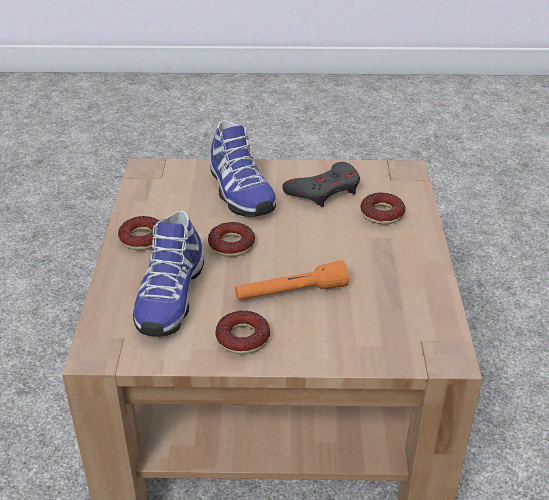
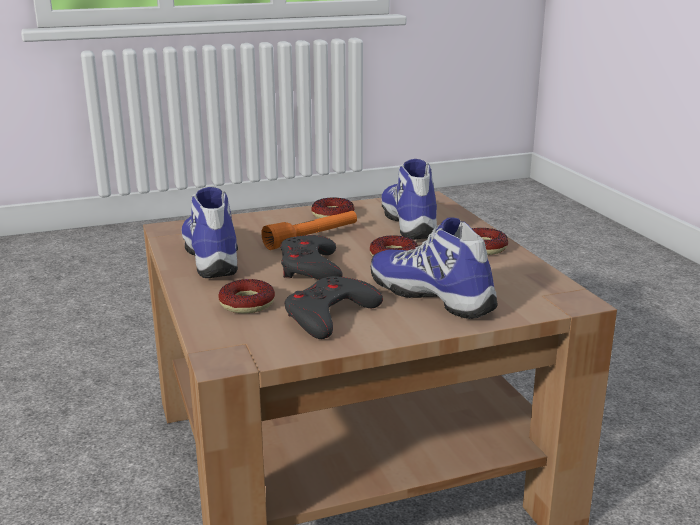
camera: 160 degrees right, 15 degrees down
(314, 245) = (310, 268): none -> grey game controller
(400, 282) = (214, 257): none -> shoe

